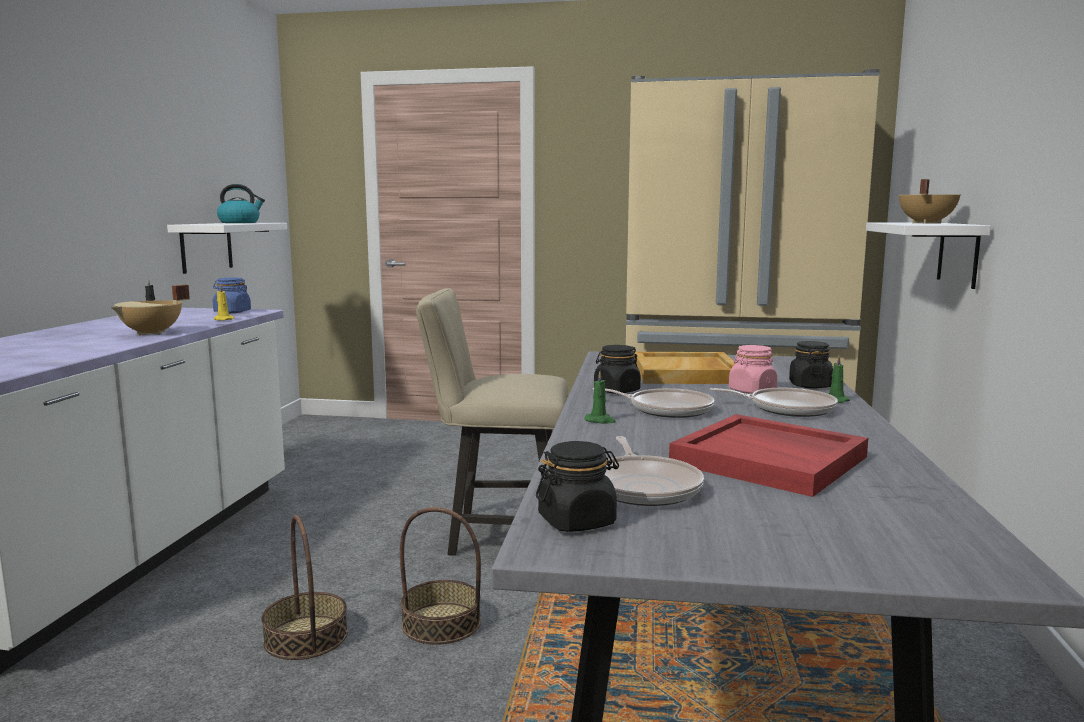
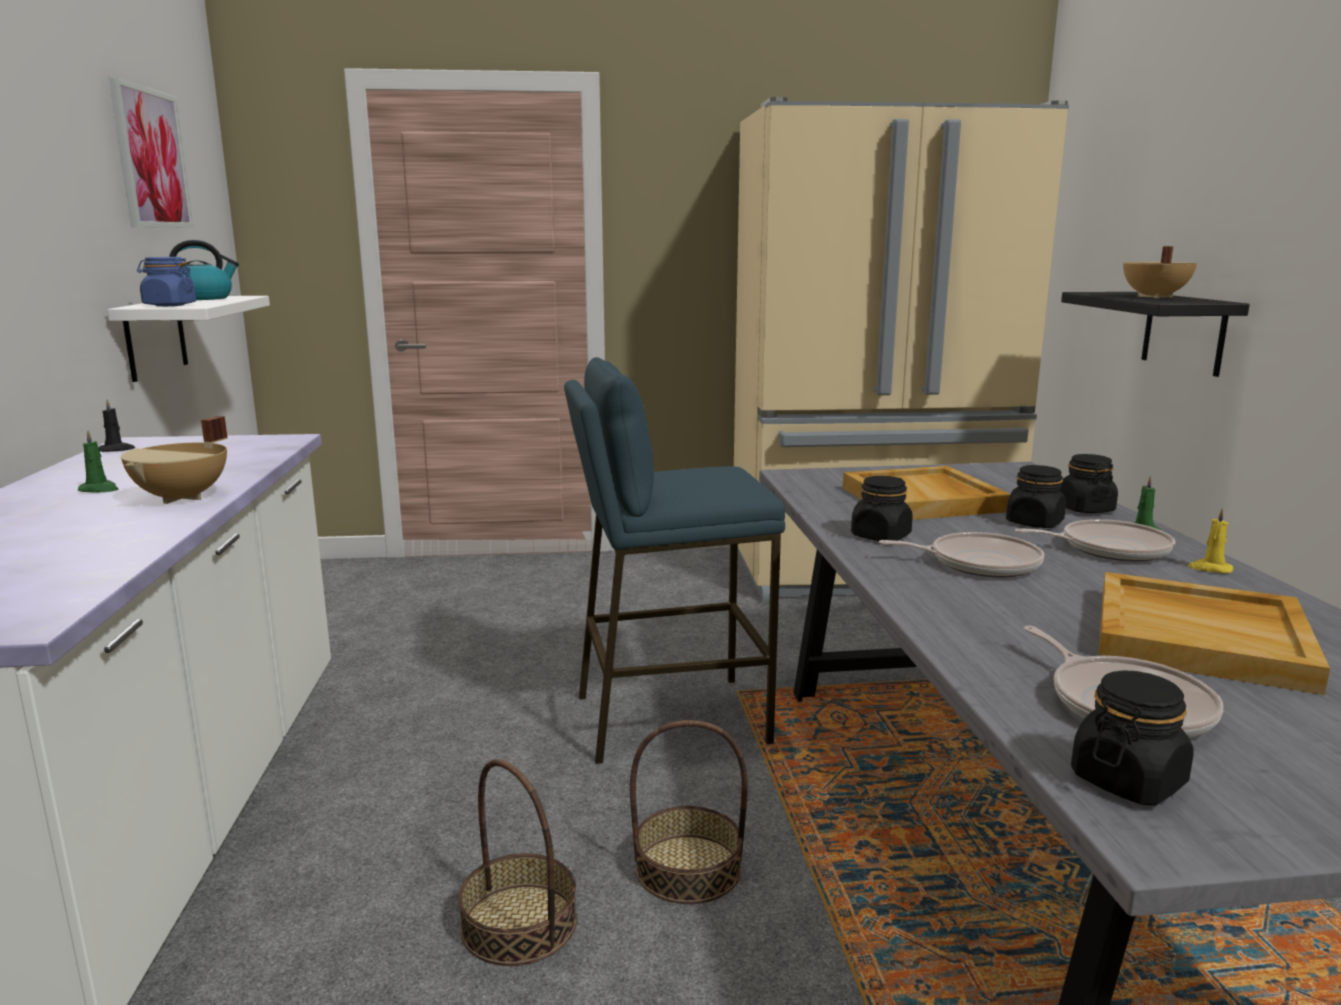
camera: 15 degrees left, 5 degrees up
(216, 132) = (151, 159): none -> picture
(223, 319) = (257, 460): yellow candle -> yellow candle (1210, 568)
(232, 312) = (249, 443): blue jar -> blue jar (169, 305)
(497, 533) = (669, 718): beige chair -> blue stool
(600, 421) = (927, 591): green candle -> green candle (99, 490)
(752, 391) = (1034, 523): pink jar -> black jar
(771, 460) = (1201, 637): red tray -> beige tray
(958, 254) = (1183, 332): white shelf -> black shelf

